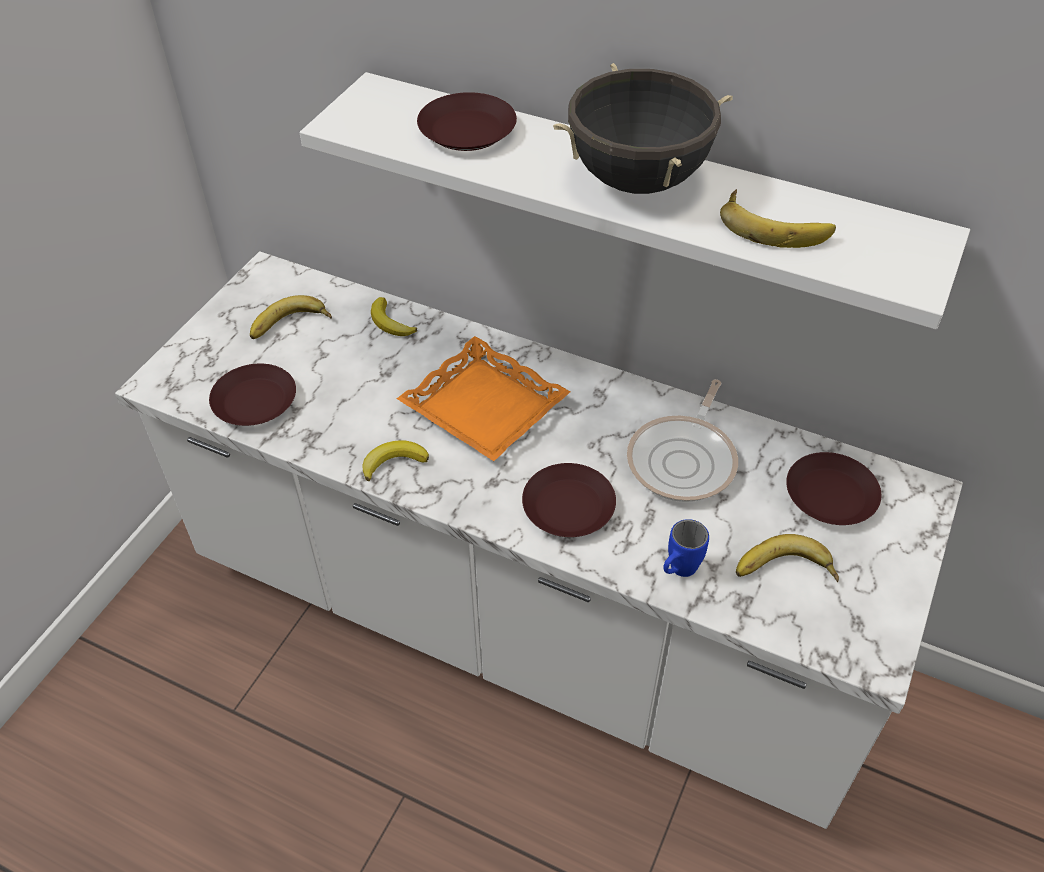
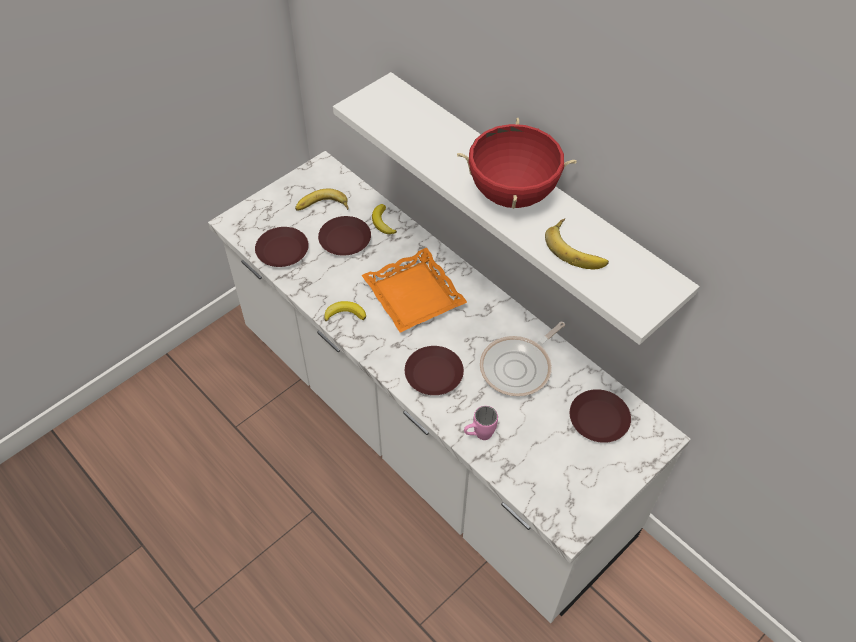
camera: 20 degrees right, 5 degrees up
(468, 130) = (430, 131): brown plate -> brown plate (345, 240)
(637, 180) = (511, 194): black cooking pot -> red cooking pot
(678, 572) = (478, 435): blue mug -> pink mug
(785, 572) = (543, 457): banana -> none

